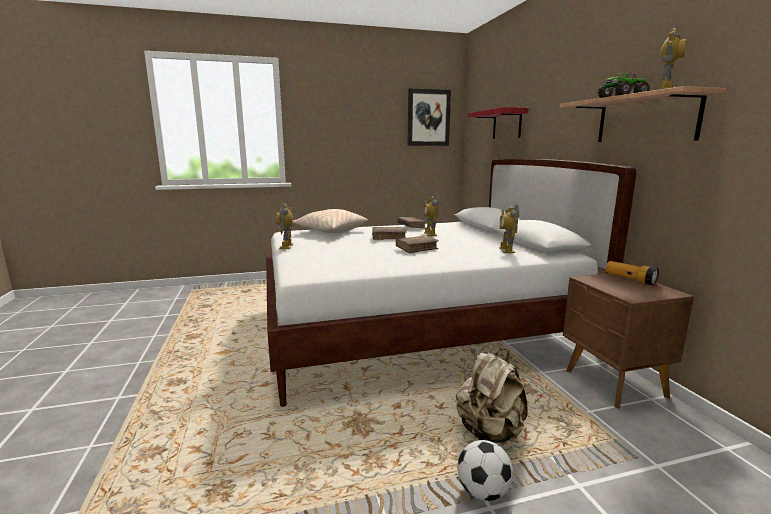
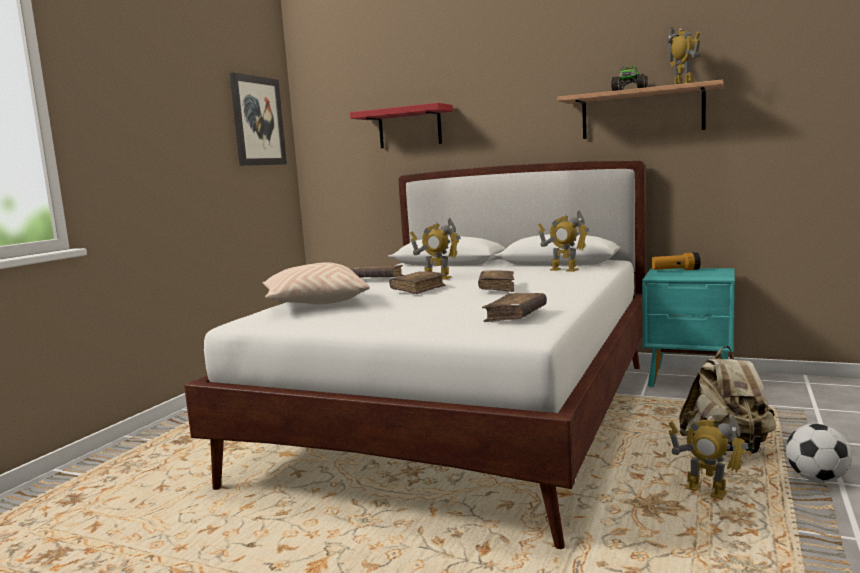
camera: 50 degrees left, 5 degrees down
(287, 246) = (352, 327): toy robot -> toy robot (706, 491)
(341, 265) = (515, 316): none -> brown book
(614, 384) = (690, 379): brown nightstand -> turquoise nightstand

